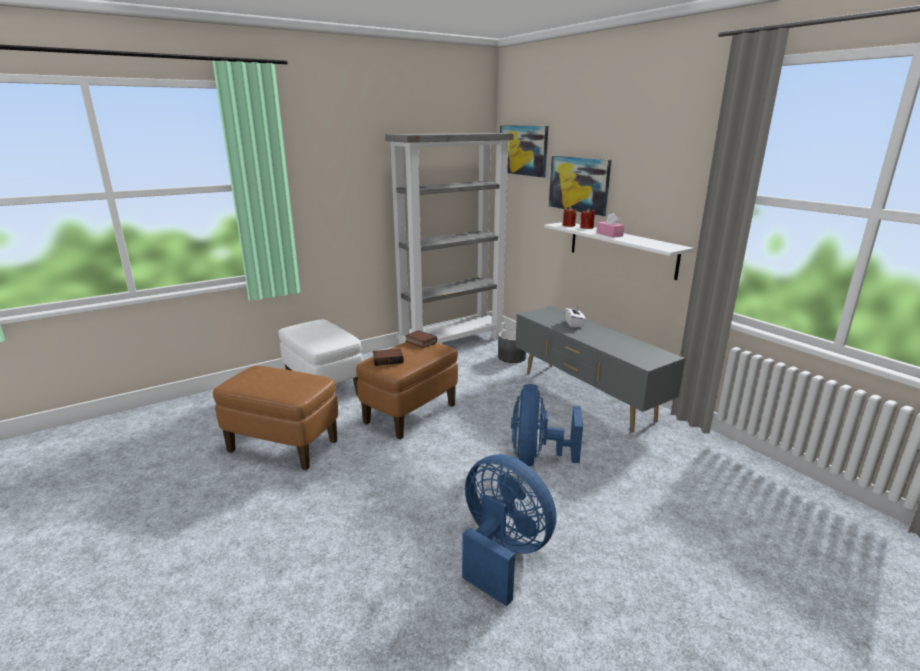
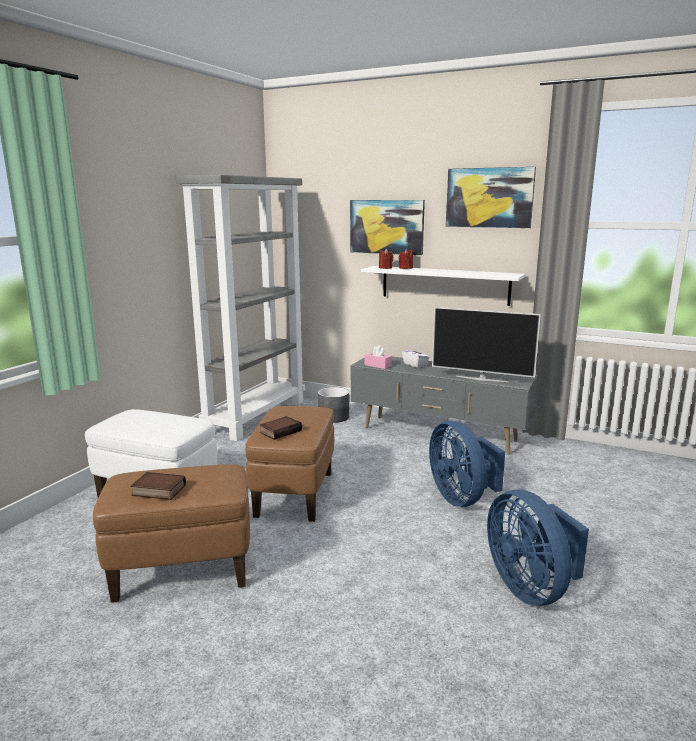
camera: 30 degrees left, 5 degrees down
(420, 342) = (288, 408): book -> book (157, 491)
(502, 553) = (531, 588): blue fan -> blue fan turned 120 degrees counterclockwise
(523, 150) = (308, 197): picture -> picture (489, 197)
(609, 234) = (438, 271): pink tissue box -> pink tissue box (378, 365)
(616, 350) = (482, 379): none -> television

